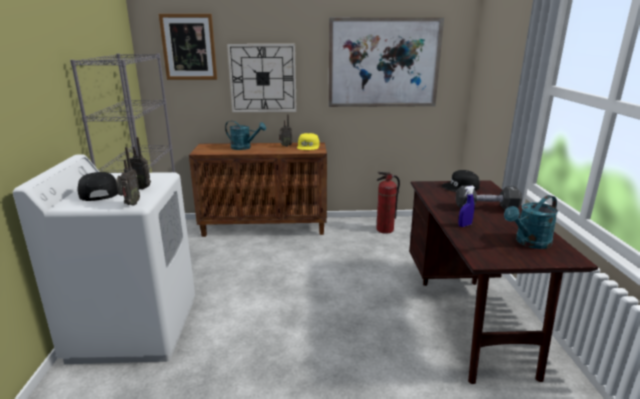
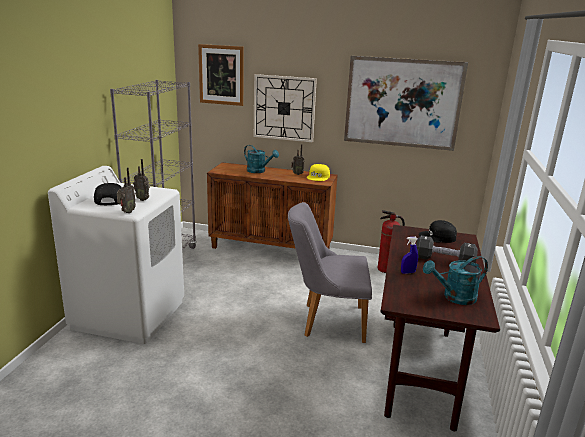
camera: 15 degrees right, 0 degrees up
(357, 291) = (326, 321): none -> grey chair

